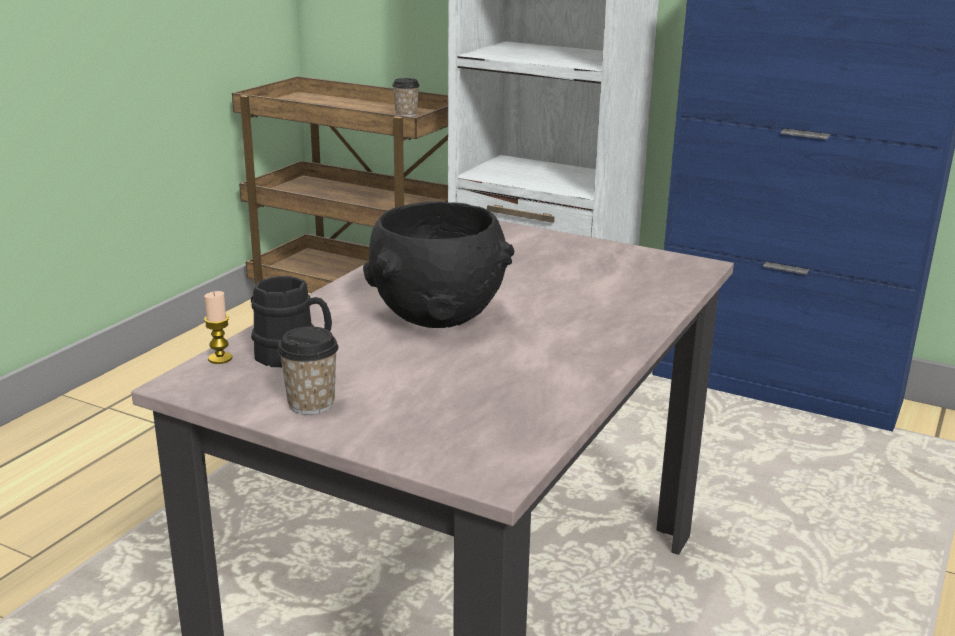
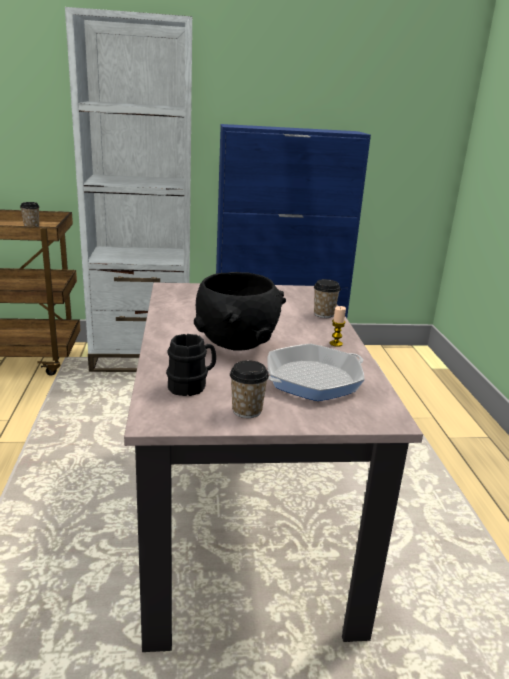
camera: 35 degrees left, 0 degrees up
(220, 358) = (150, 399): candle -> candle (336, 343)
(469, 391) = (313, 379): none -> frying pan
(650, 305) = (324, 314): none -> cup

